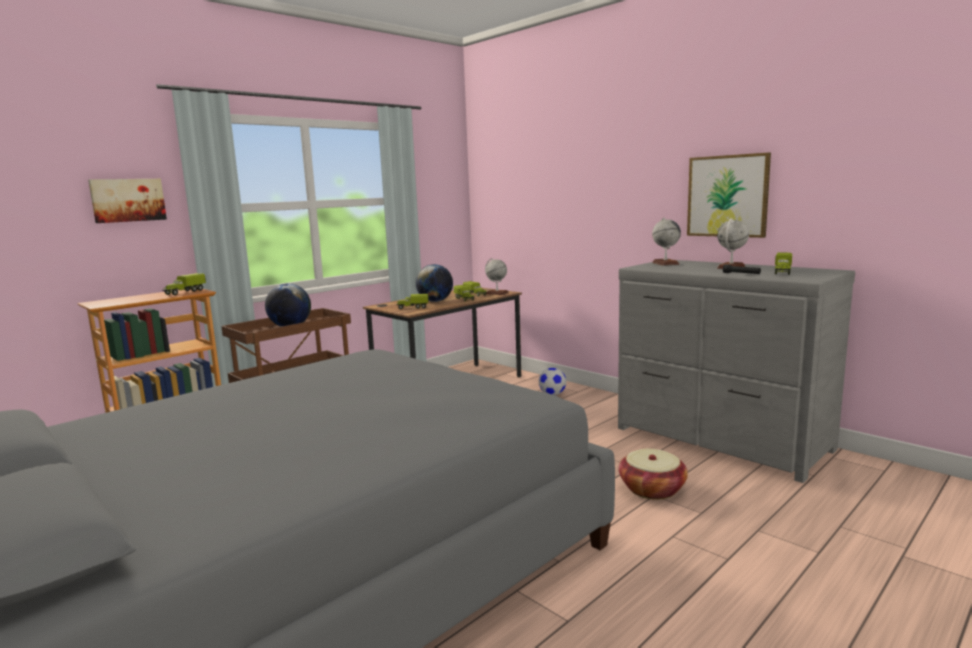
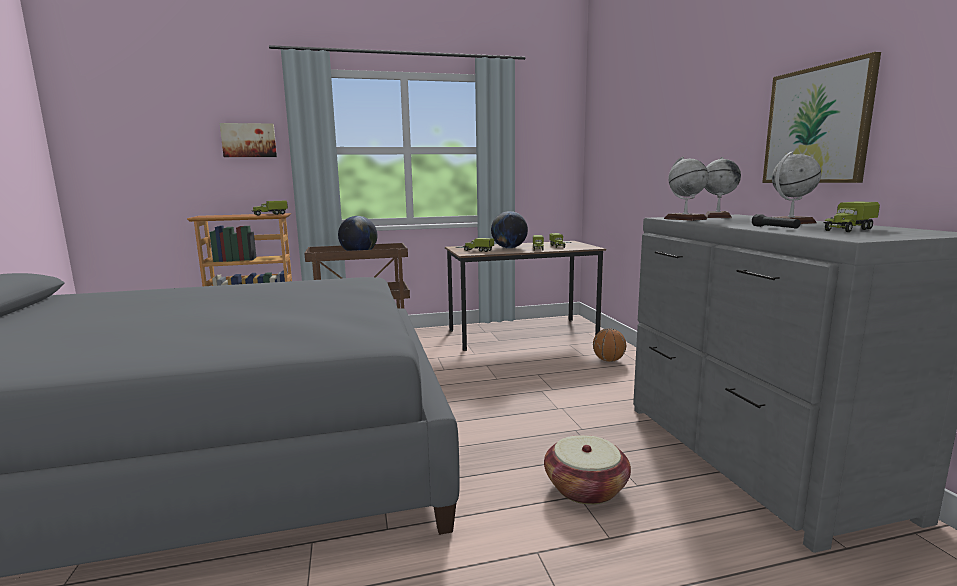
camera: 30 degrees right, 0 degrees up
(497, 293) = (579, 247): globe -> globe (684, 219)
(552, 394) = (608, 360): football -> basketball

